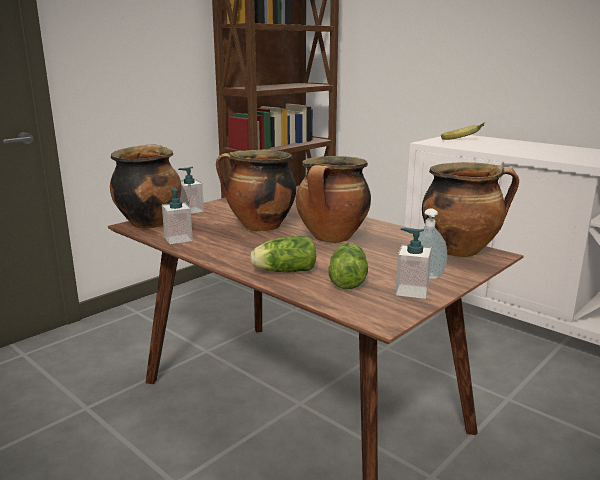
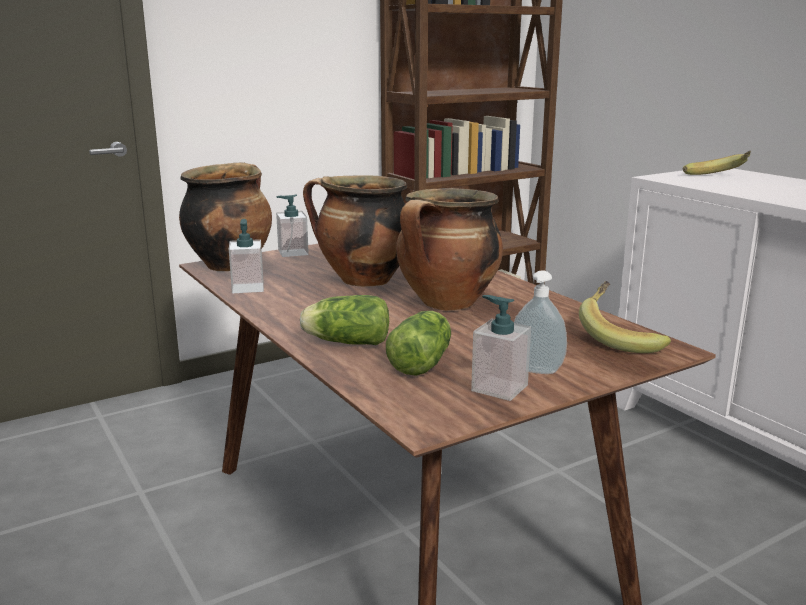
camera: 15 degrees right, 0 degrees up
(461, 250) = (621, 338): cooking pot -> banana

